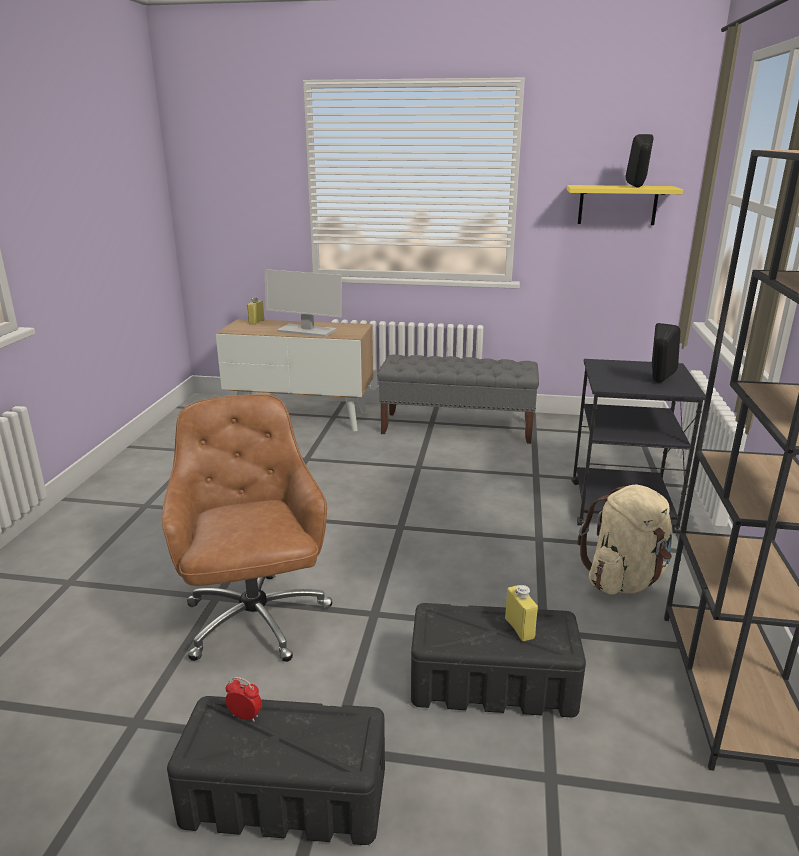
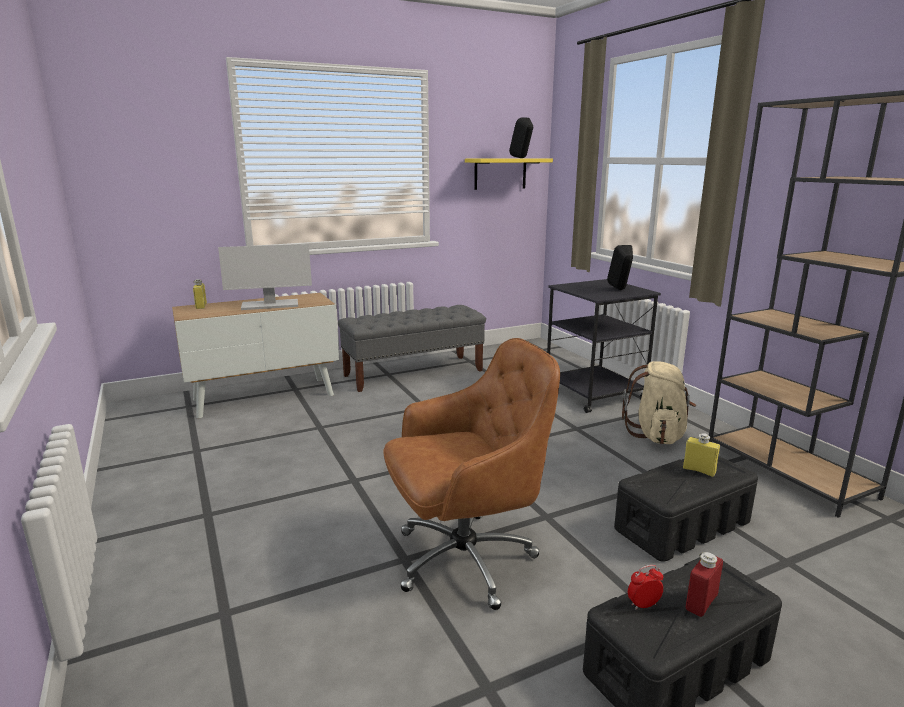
camera: 35 degrees left, 5 degrees down
(256, 619) = (465, 559): brown office chair -> brown office chair turned 120 degrees clockwise
(292, 742) = (701, 602): none -> red bottle

